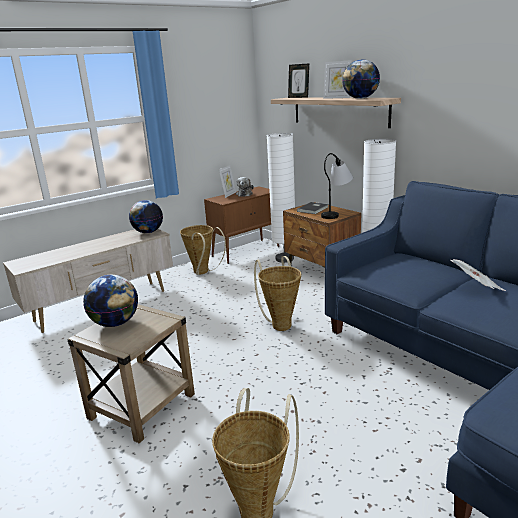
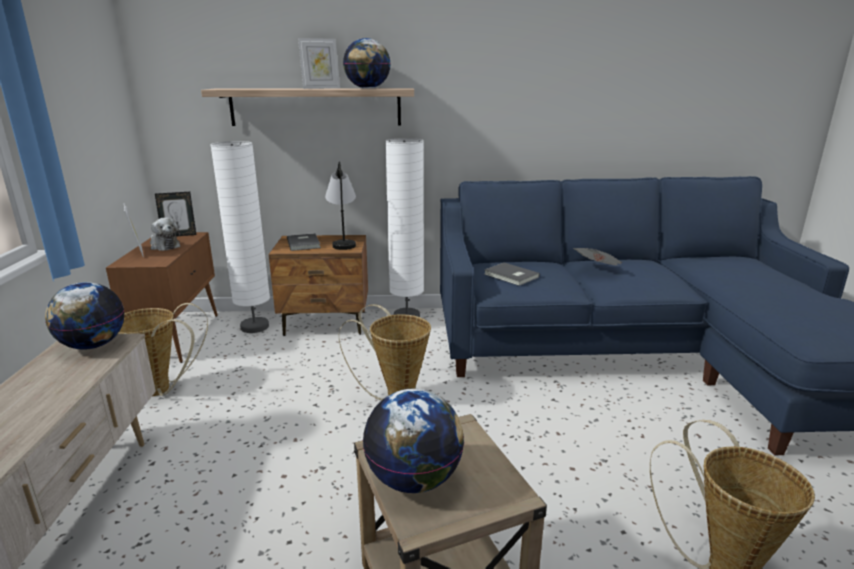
camera: 55 degrees left, 0 degrees up
(298, 97) = (240, 88): picture frame -> picture frame (179, 235)
(390, 267) = (511, 276): none -> grey book

